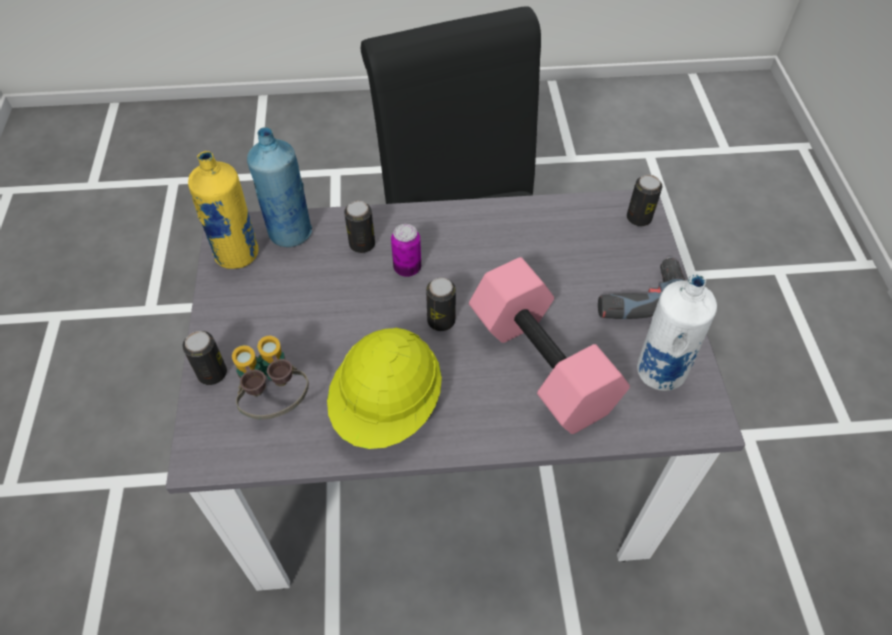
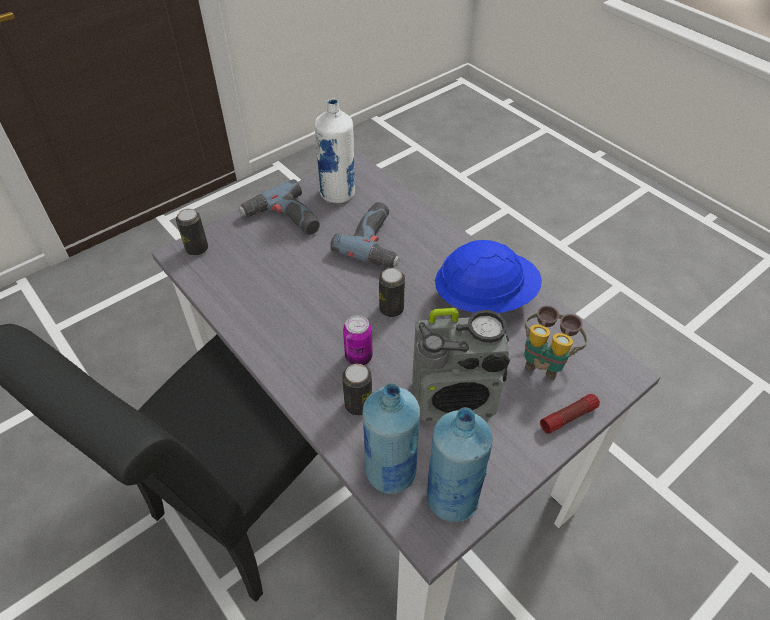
camera: 125 degrees left, 5 degrees down
(212, 373) = (568, 417): can -> flashlight
(237, 255) = (452, 498): yellow bottle -> blue bottle
(306, 307) = (455, 399): none -> radio
(388, 406) = (484, 298): yellow hard hat -> blue hard hat
(545, 363) = (378, 242): pink dumbbell -> power drill

